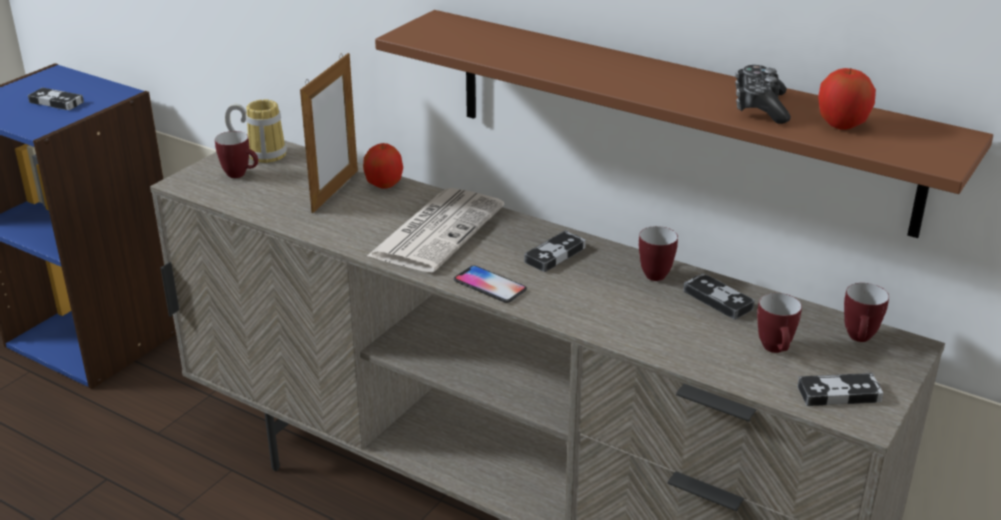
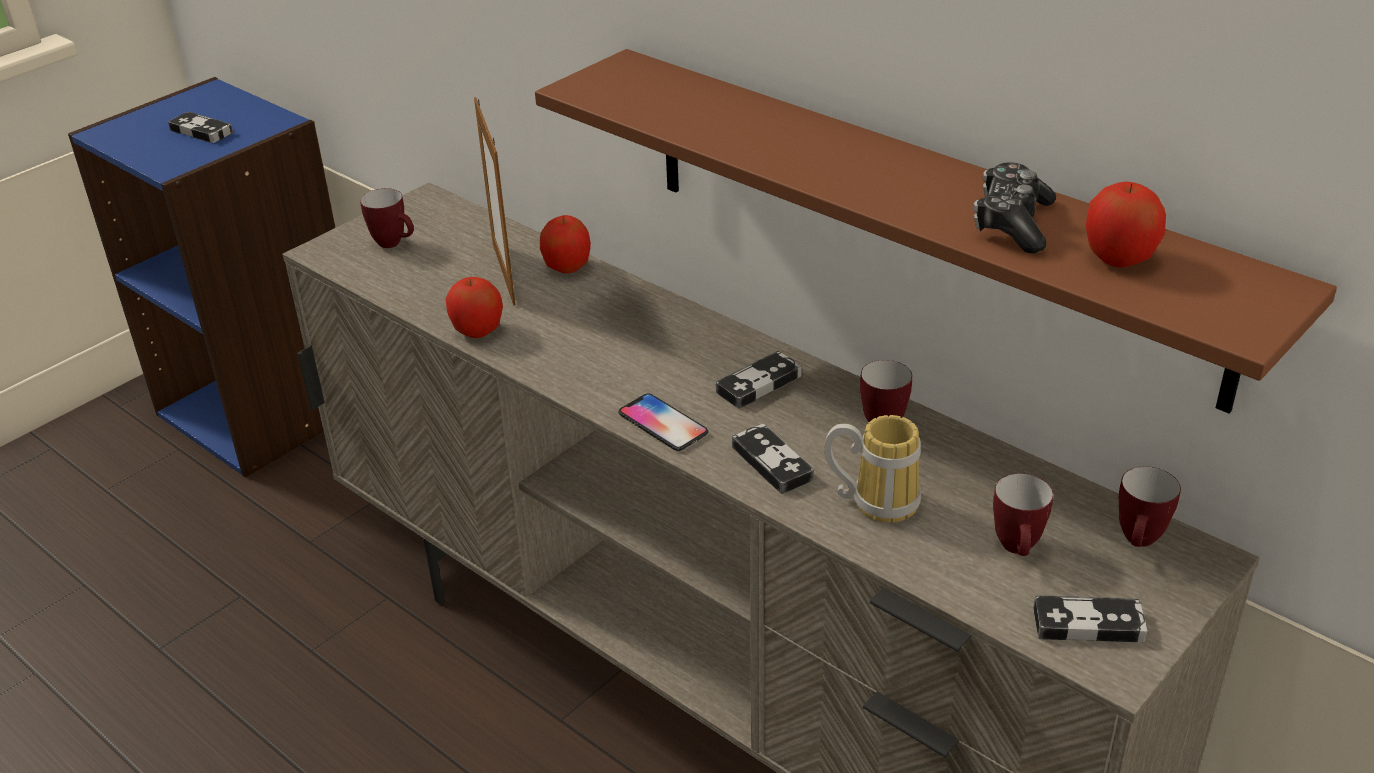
camera: 10 degrees right, 5 degrees up
(262, 154) = (427, 215): mug -> mug (876, 500)
(326, 231) = (477, 330): none -> apple
(335, 191) = (503, 273): picture frame -> picture frame turned 135 degrees clockwise
(437, 230) = (617, 338): newspaper -> none
(718, 300) = (958, 467): game controller -> game controller (772, 463)

